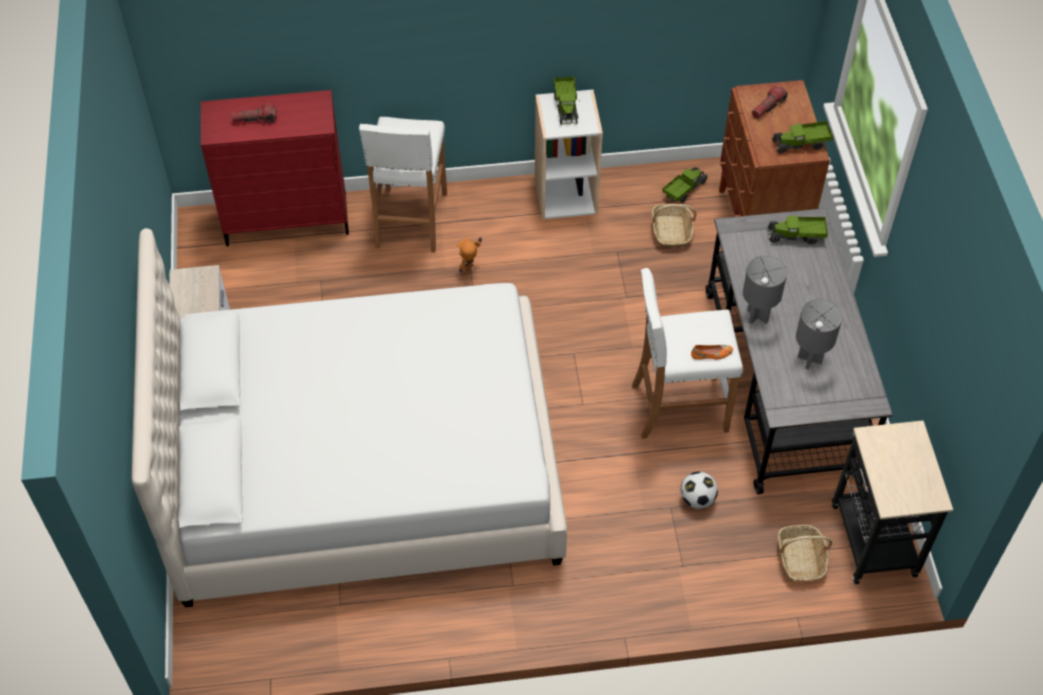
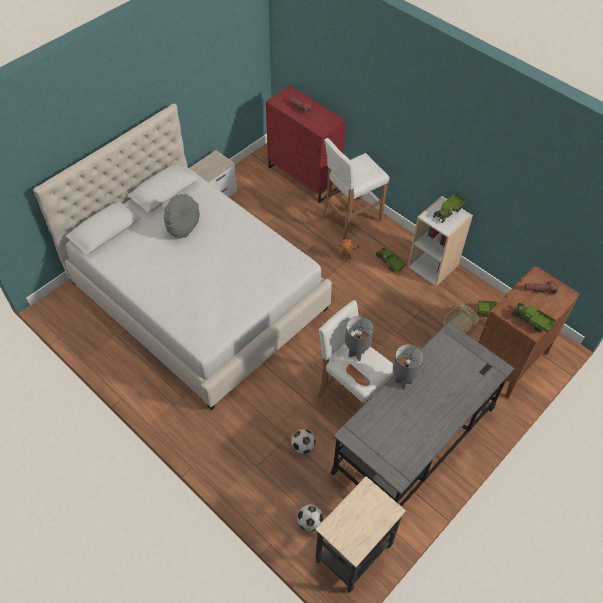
camera: 50 degrees right, 0 degrees up
(305, 384) = (184, 228): none -> grey pillow
(796, 236) = (478, 366): toy truck -> toy truck (389, 263)
(800, 559) = (309, 522): basket -> football
(809, 359) = (398, 426): grey table lamp -> grey table lamp (356, 354)

